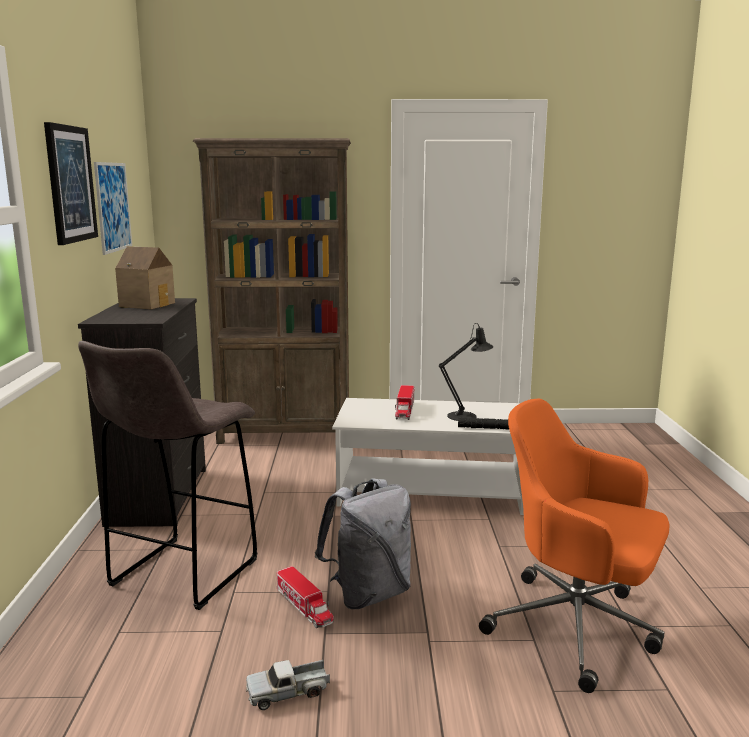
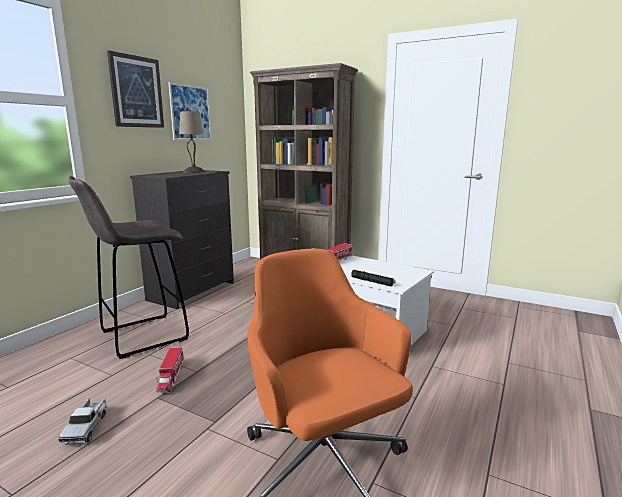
camera: 30 degrees right, 0 degrees up
(148, 304) = (194, 172): toy house -> beige table lamp
(288, 692) = (86, 427): toy truck -> toy truck turned 105 degrees counterclockwise
(368, 594) = (216, 381): grey backpack -> none
(466, 416) = (372, 271): black table lamp -> none

